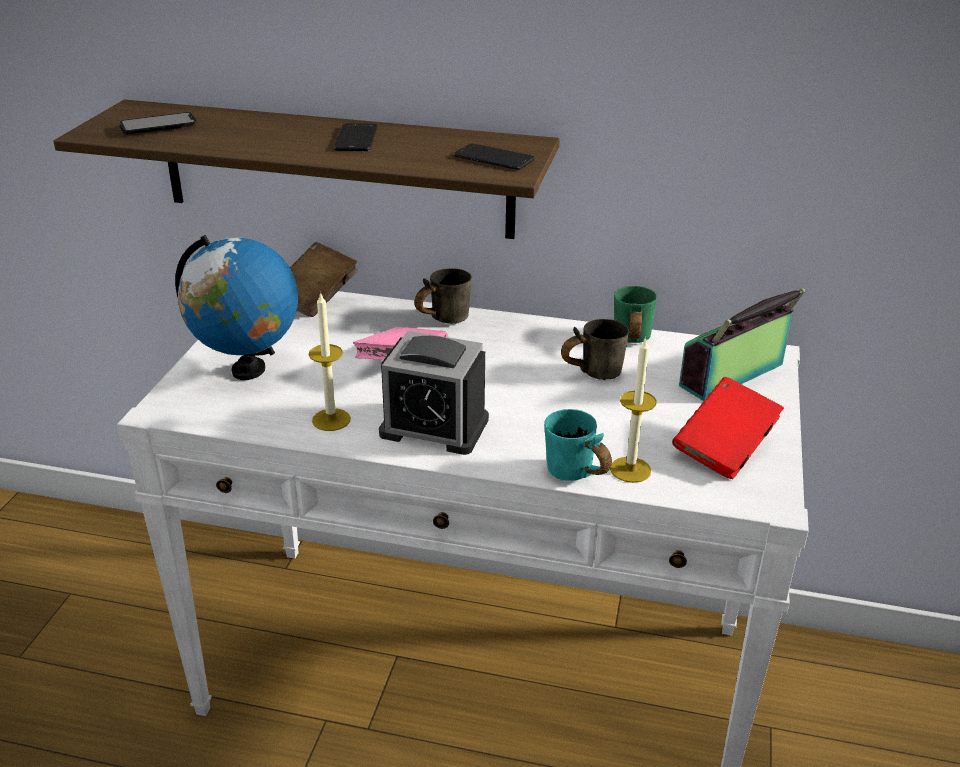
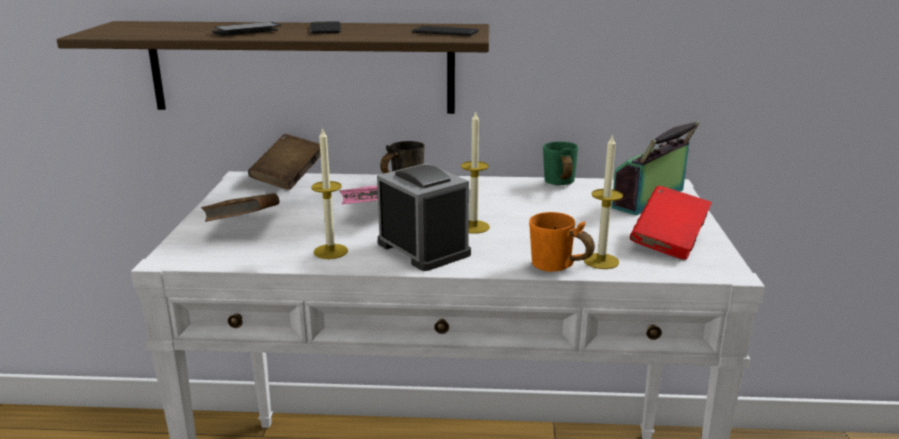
camera: 10 degrees left, 10 degrees down
(158, 126) = (150, 29): phone -> phone (247, 31)
(248, 370) = (244, 226): globe -> brown book
(434, 427) = (423, 248): alarm clock -> alarm clock turned 135 degrees counterclockwise
(503, 399) = (473, 227): none -> candle
(572, 478) = (556, 270): turquoise mug -> orange mug
(591, 372) = (537, 205): grey mug -> none

